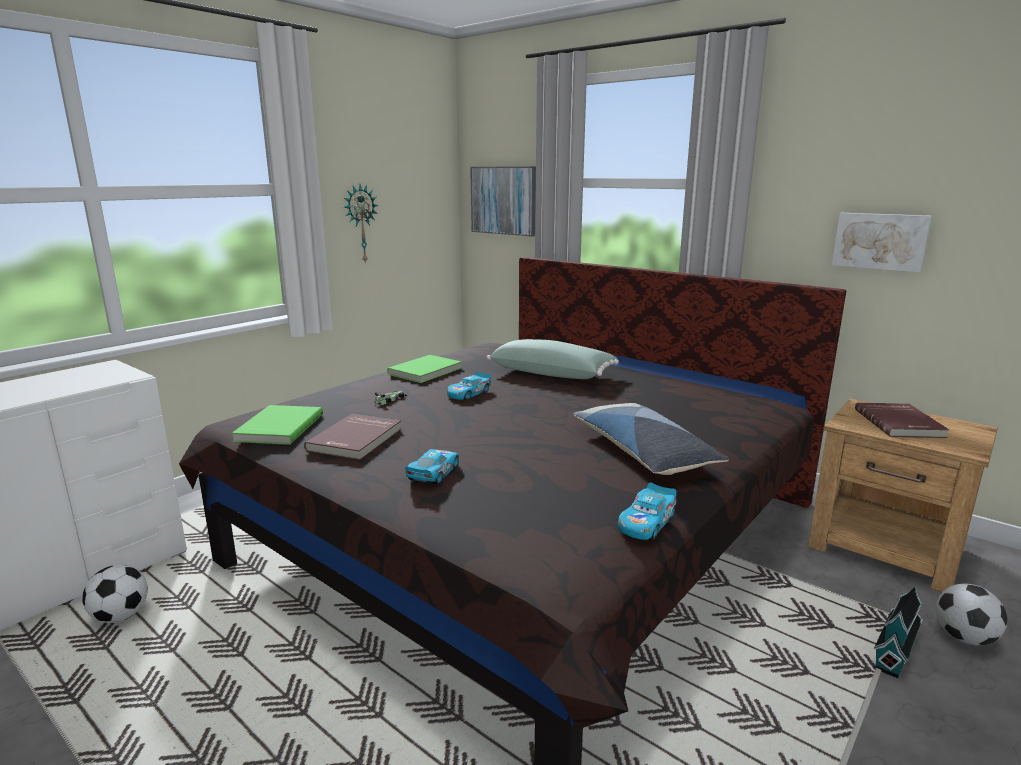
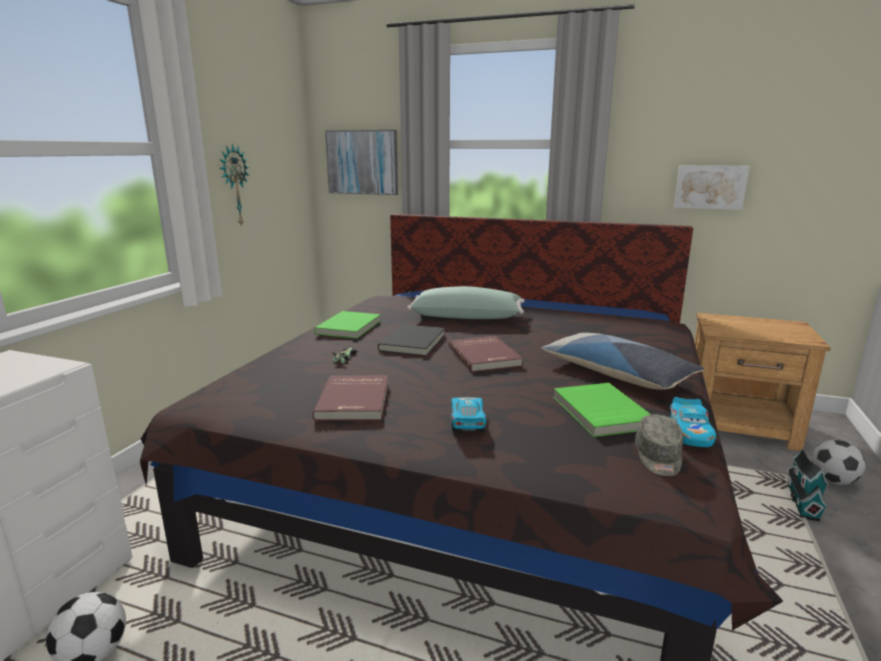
camera: 20 degrees left, 0 degrees up
(278, 428) = (256, 401): green book -> green book (600, 412)
(469, 393) = (414, 343): toy car -> black book
(579, 539) = (658, 457): none -> grey cap
(900, 423) = (749, 326): red book -> red book (485, 356)

